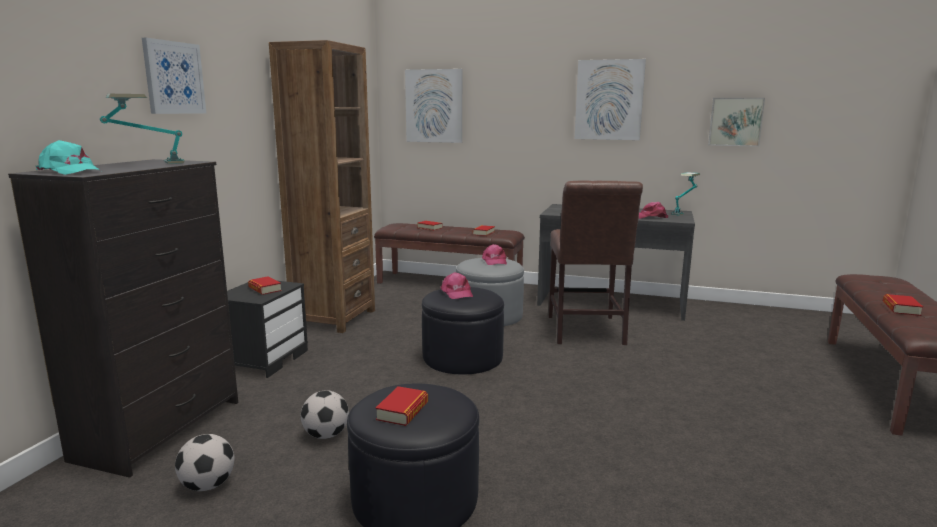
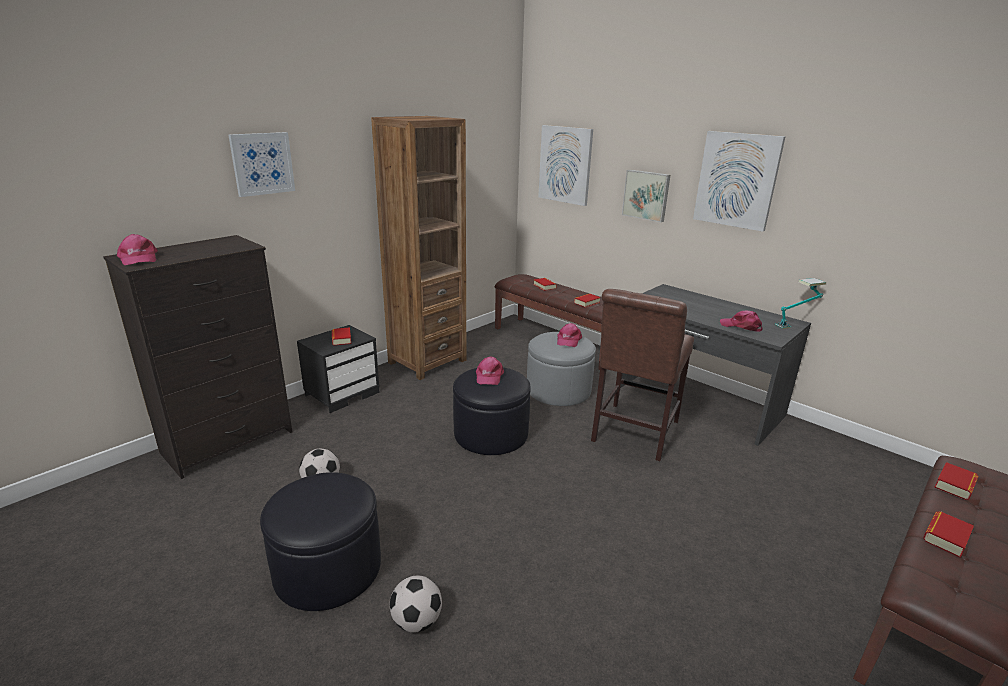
camera: 25 degrees right, 10 degrees up
(70, 171) = (138, 258): turquoise cap -> pink cap
(147, 164) = (210, 247): table lamp -> none
(208, 485) = (216, 503): football -> football (416, 621)
(402, 411) = (304, 504): book -> book (954, 485)
(735, 122) = (886, 227): picture -> picture (646, 195)

